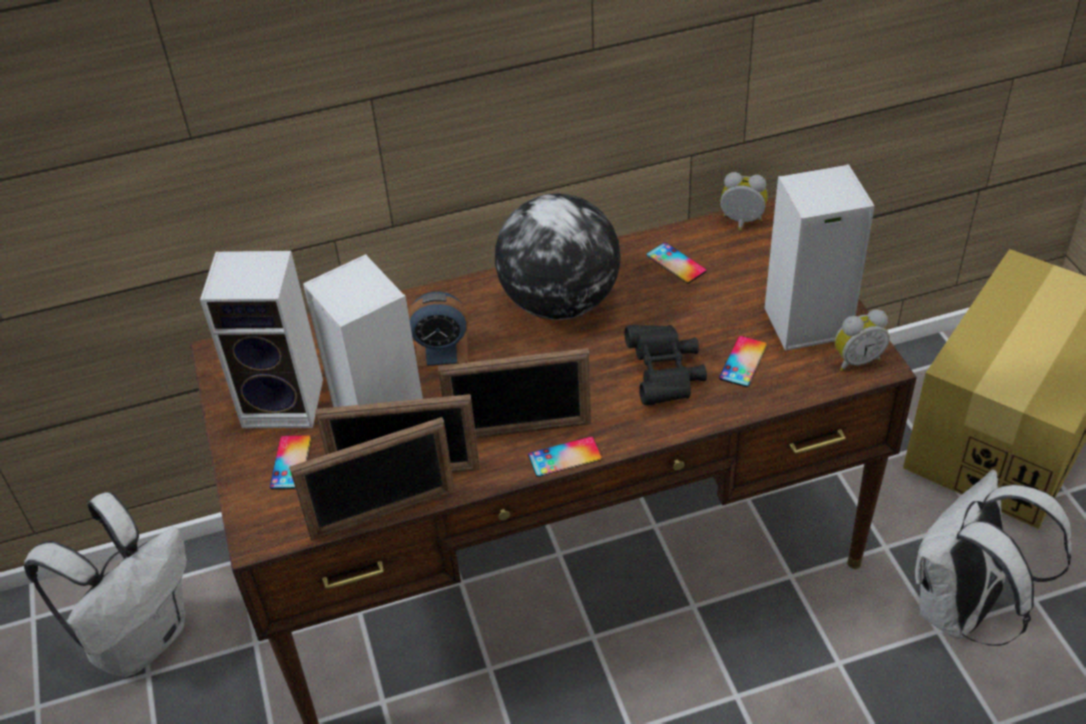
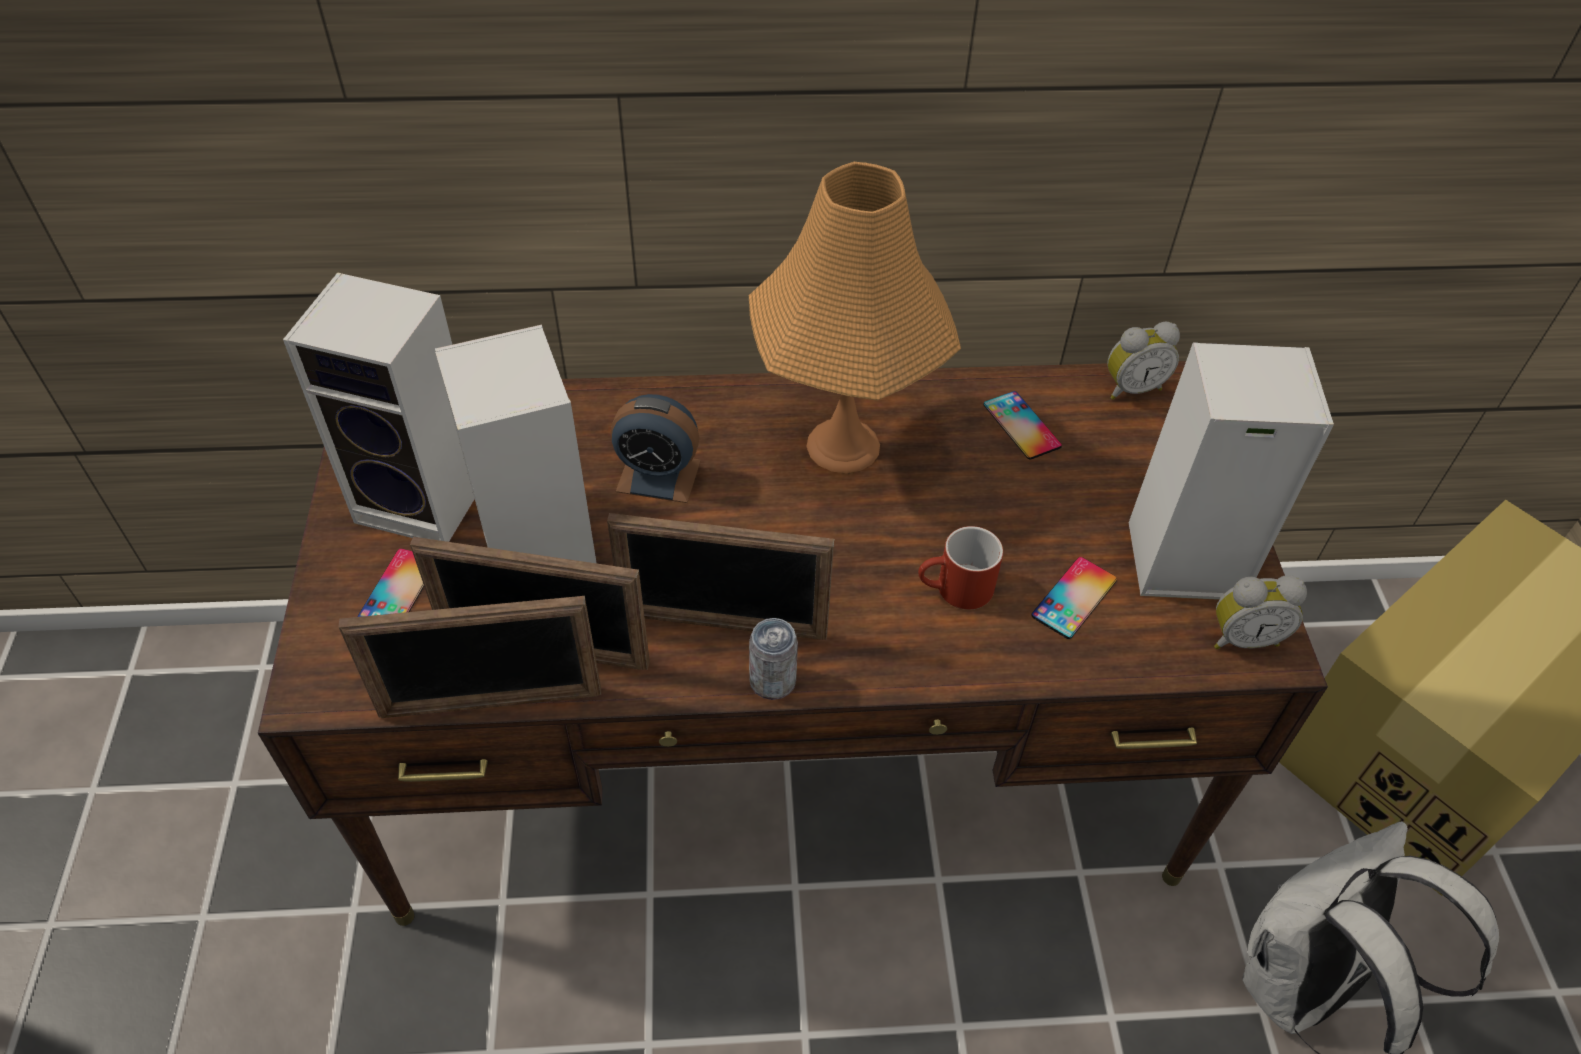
camera: 10 degrees right, 5 degrees up
(141, 637) = (244, 732): white backpack -> none
(560, 303) = (842, 446): globe -> orange table lamp
(565, 457) = (772, 681): phone -> can
(665, 375) = (955, 591): black binoculars -> red mug
(741, 223) = (1131, 387): alarm clock -> alarm clock turned 135 degrees clockwise

